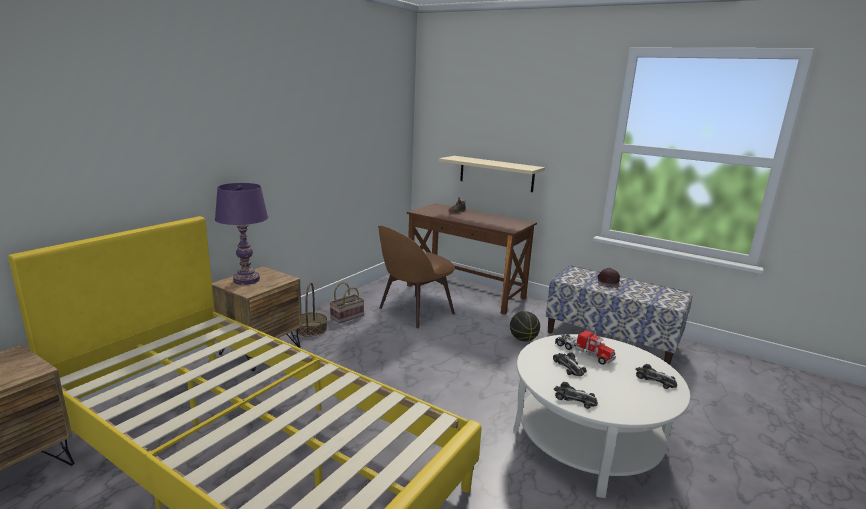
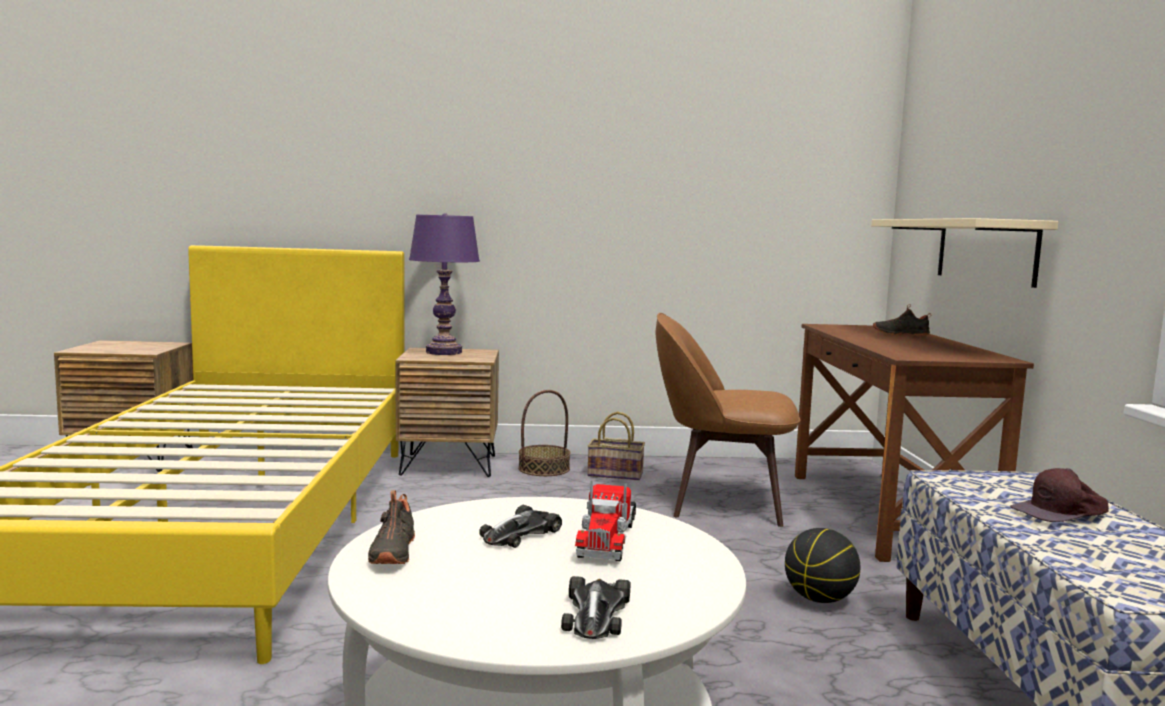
camera: 55 degrees right, 10 degrees down
(574, 398) = (391, 552): toy car -> black shoe

